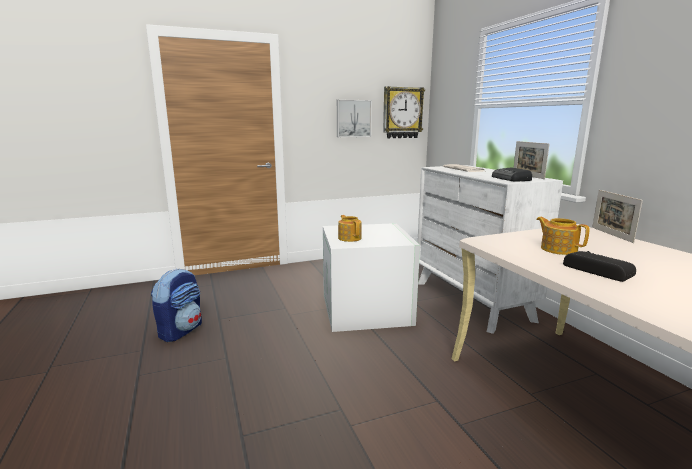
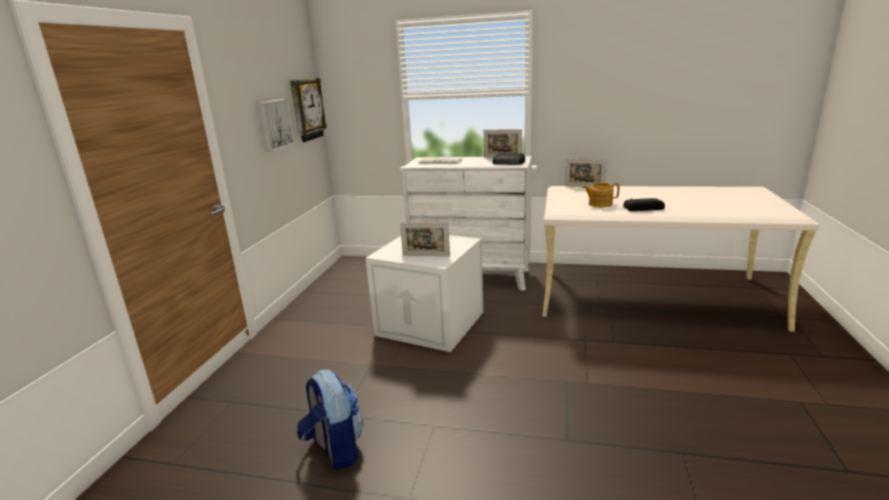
camera: 55 degrees left, 5 degrees up
(349, 238) = (426, 255): teapot -> picture frame

